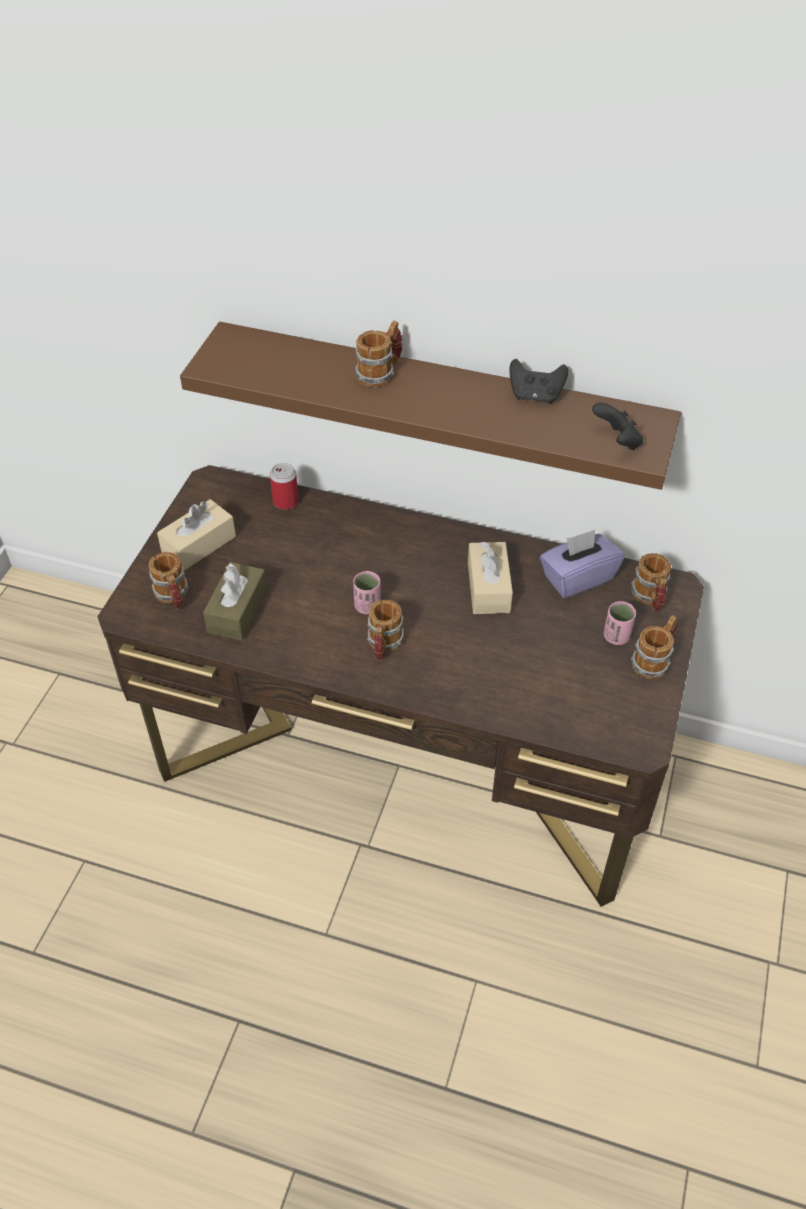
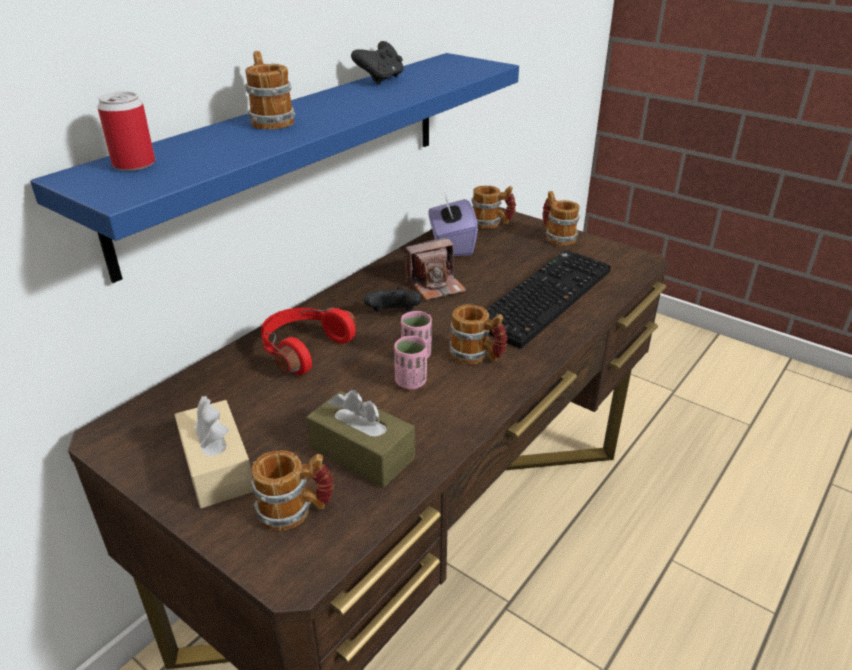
camera: 70 degrees left, 15 degrees down
(285, 501) = (209, 379): can -> can (134, 164)
(346, 536) = (303, 348): none -> red headphones
(439, 402) = (294, 152): brown shelf -> blue shelf
(488, 587) = (435, 285): beige tissue box -> camera
(510, 672) = (543, 296): none -> keyboard
(616, 636) = (525, 244): pink cup -> pink cup (411, 382)
(617, 441) = (467, 69): black game controller -> black game controller (393, 315)

